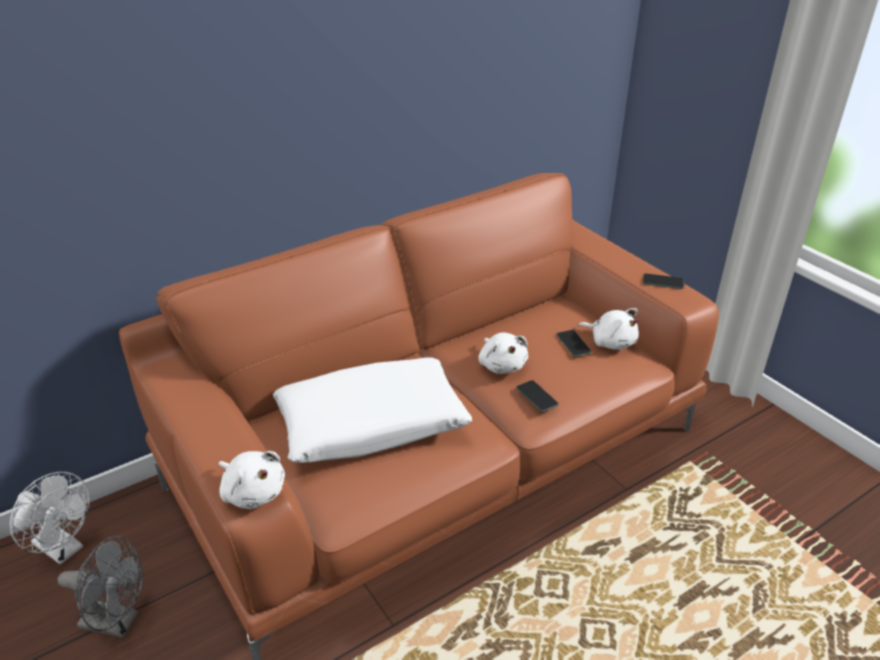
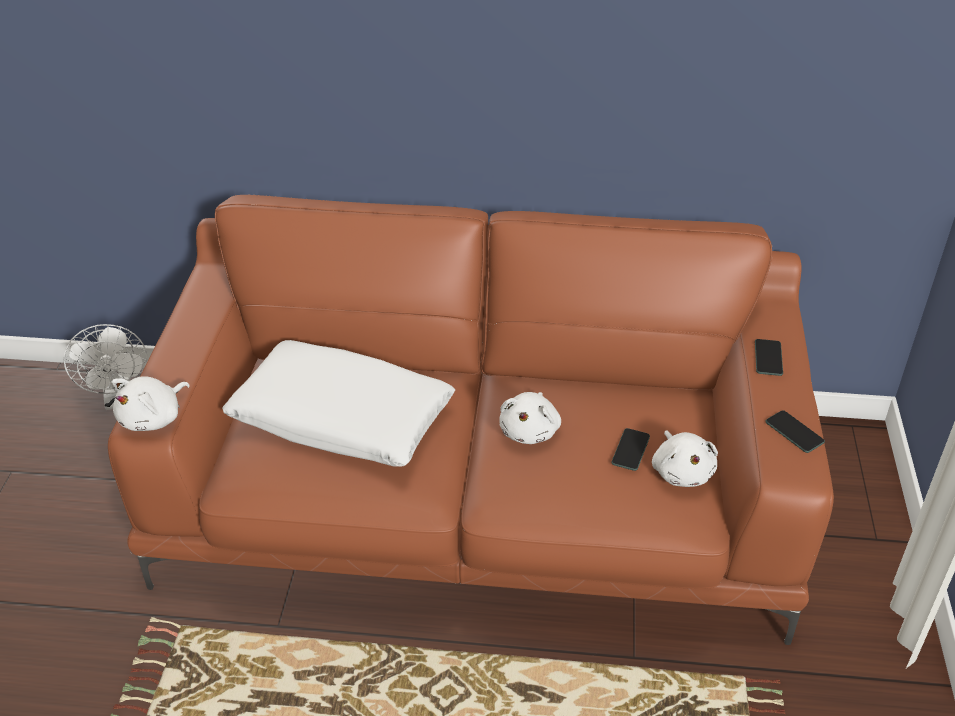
camera: 40 degrees right, 5 degrees up
(117, 622) = (99, 481): grey fan -> none
(253, 492) = (153, 418): white plush toy -> white plush toy turned 45 degrees clockwise
(537, 396) = (522, 482): phone -> phone (768, 358)

